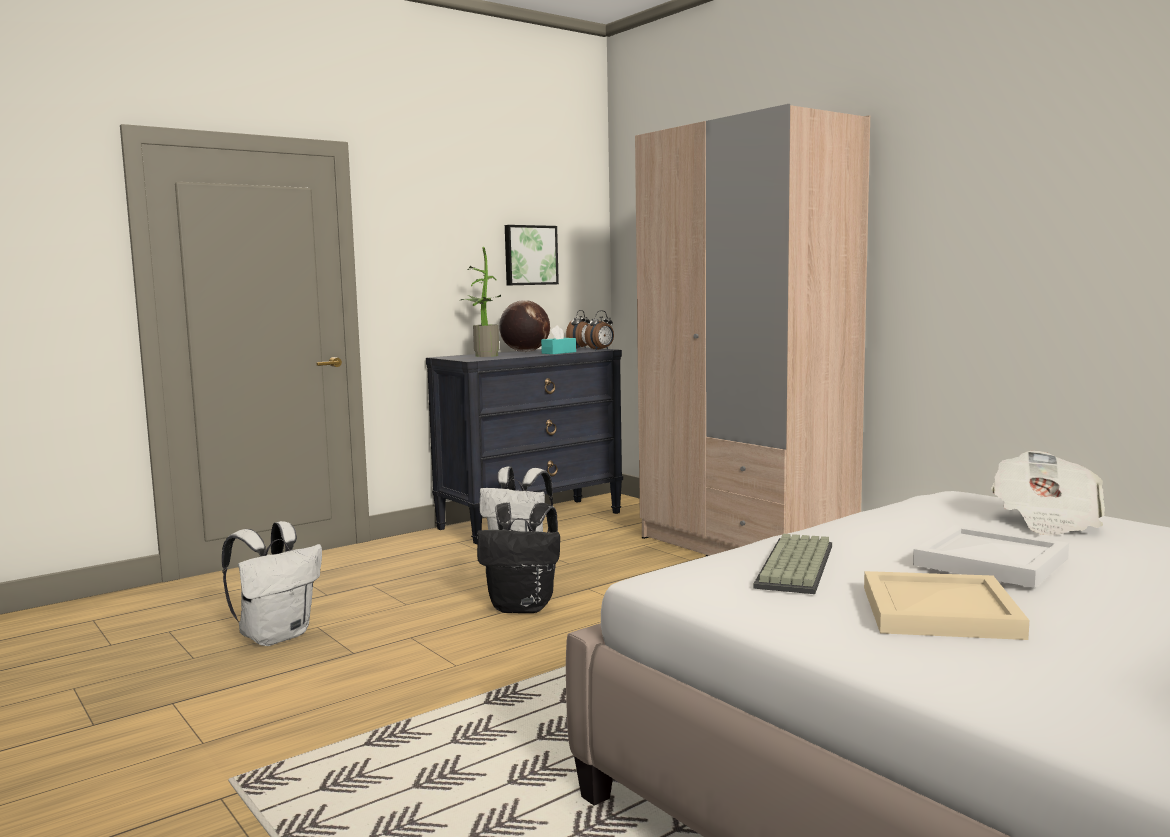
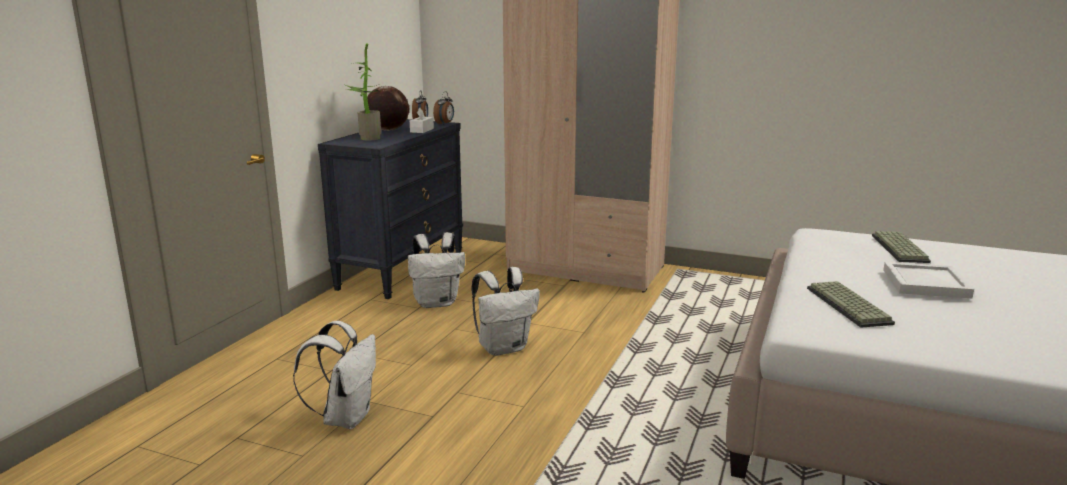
camera: 30 degrees left, 10 degrees up
(523, 607) = (504, 348): black backpack -> white backpack
(530, 255) = (375, 43): picture -> none
(559, 352) = (422, 130): turquoise tissue box -> white tissue box
(936, 611) = (959, 323): beige tray -> none
(1046, 522) = (901, 249): newspaper -> keyboard

